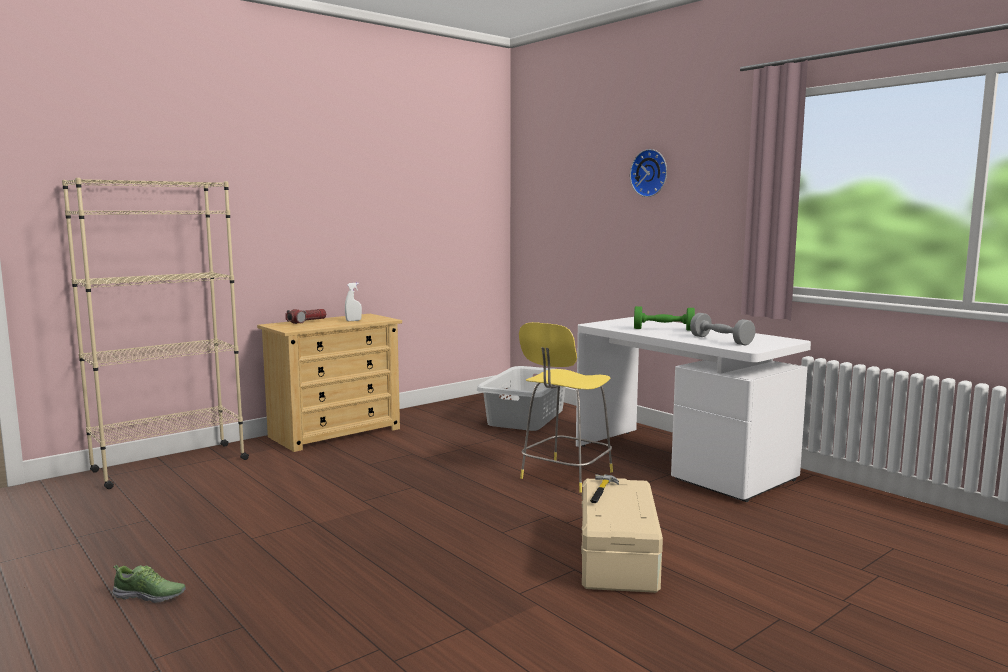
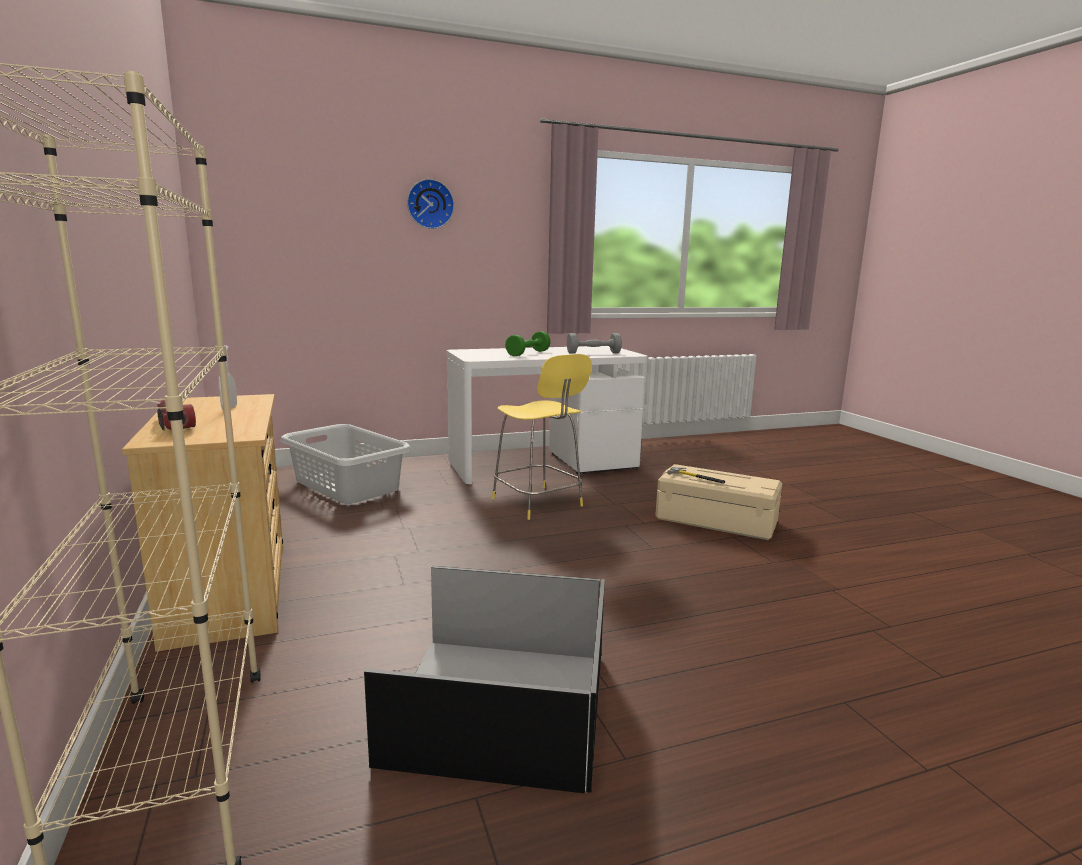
camera: 70 degrees left, 5 degrees up
(150, 596) = (772, 779): shoe -> none
(229, 512) = (499, 703): none -> black storage box

